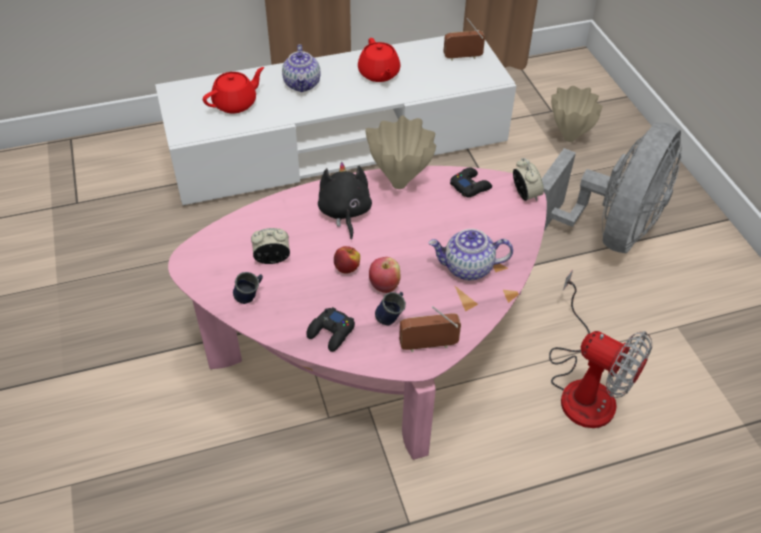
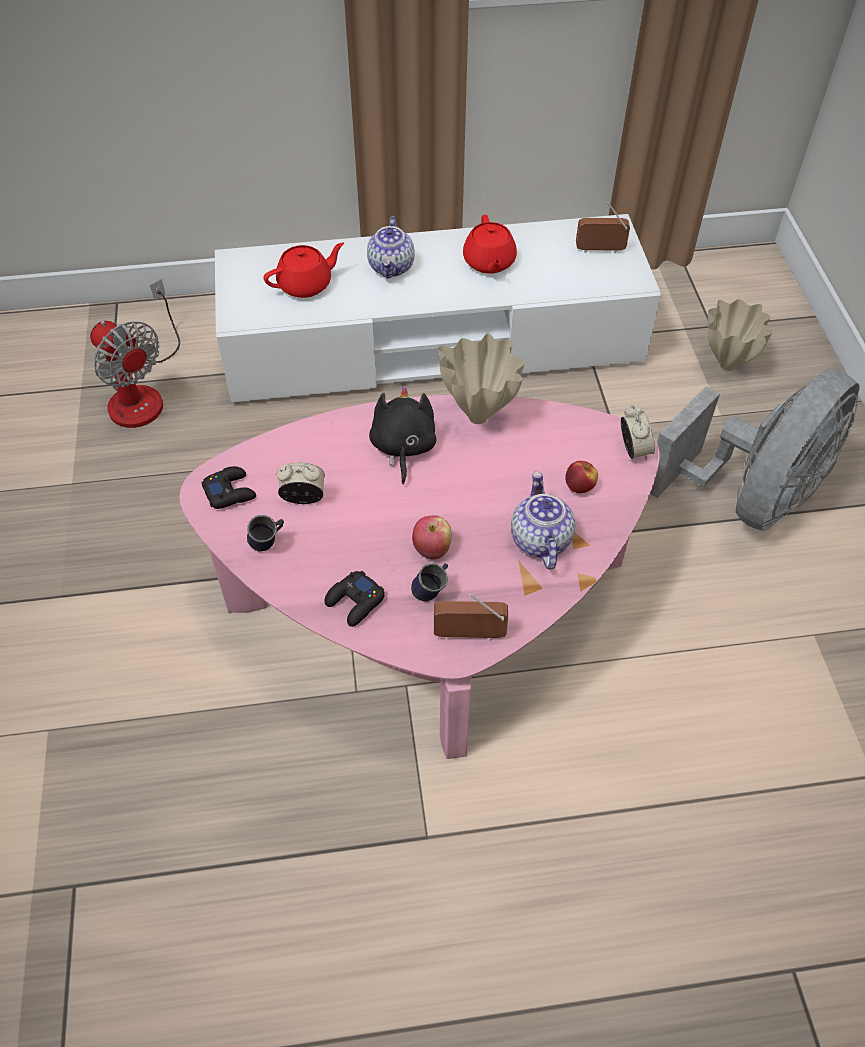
camera: 10 degrees right, 5 degrees up
(347, 268) = (391, 521): apple -> apple (579, 486)
(467, 268) = (539, 539): teapot -> teapot turned 75 degrees clockwise
(470, 186) = (566, 430): black game controller -> black game controller (230, 492)
(583, 386) = (676, 696): fan -> fan (142, 392)

